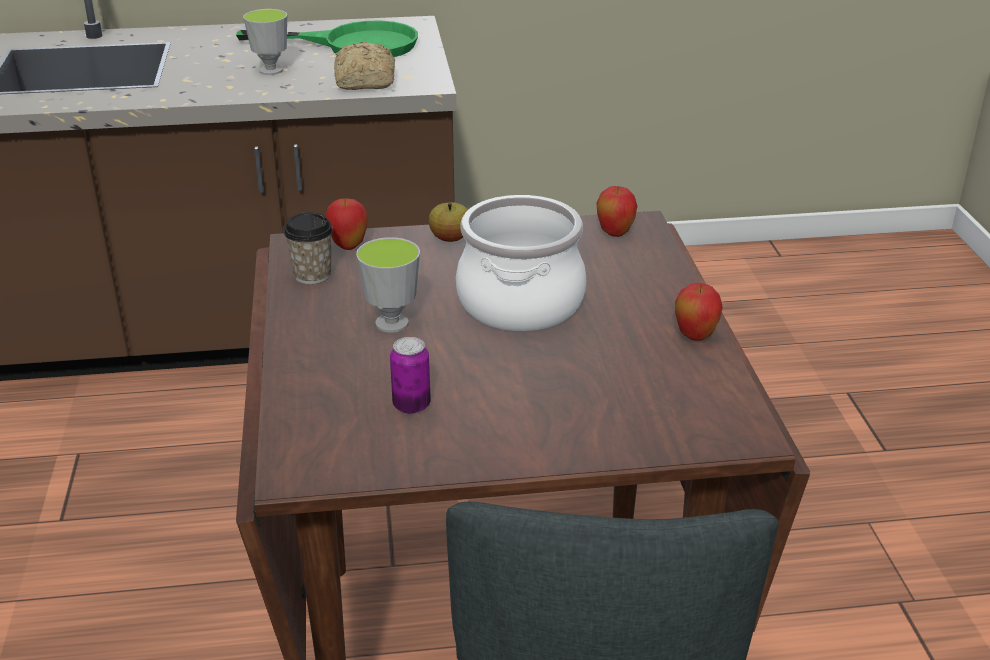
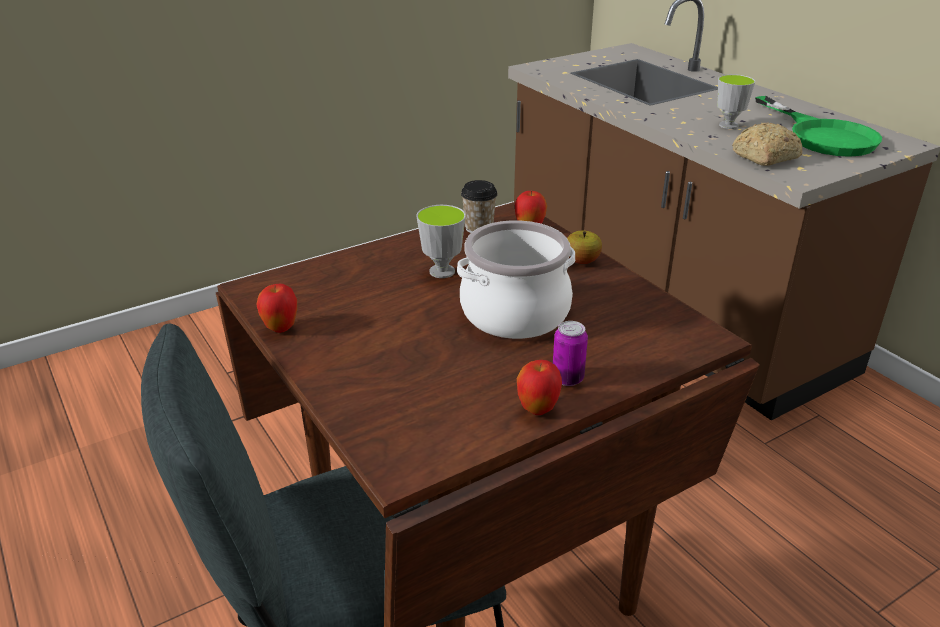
camera: 65 degrees right, 0 degrees up
(411, 405) = (346, 306): can -> can (567, 378)
(615, 234) = (675, 330): apple -> apple (280, 328)

